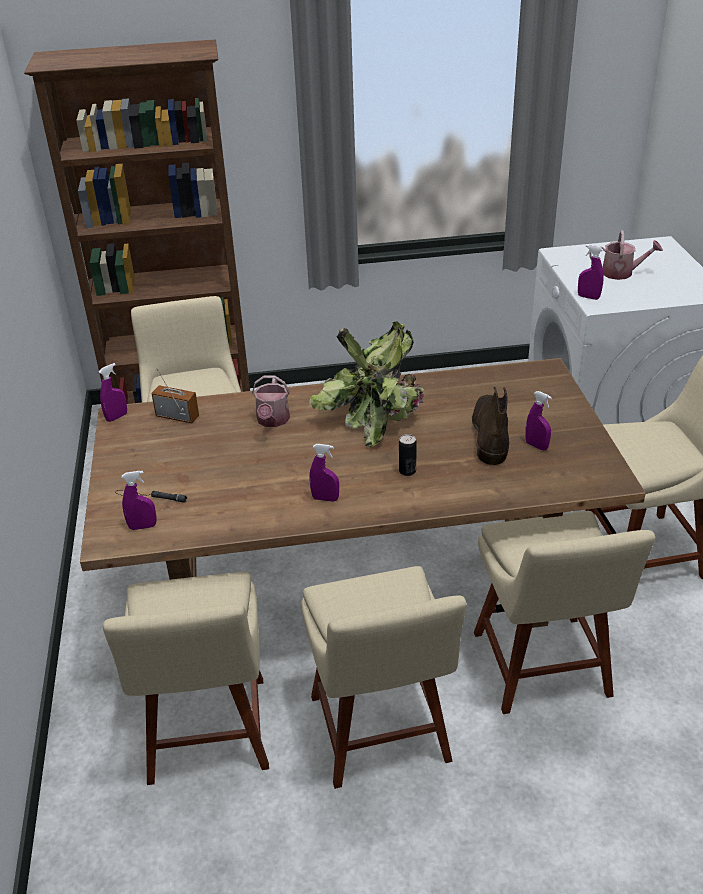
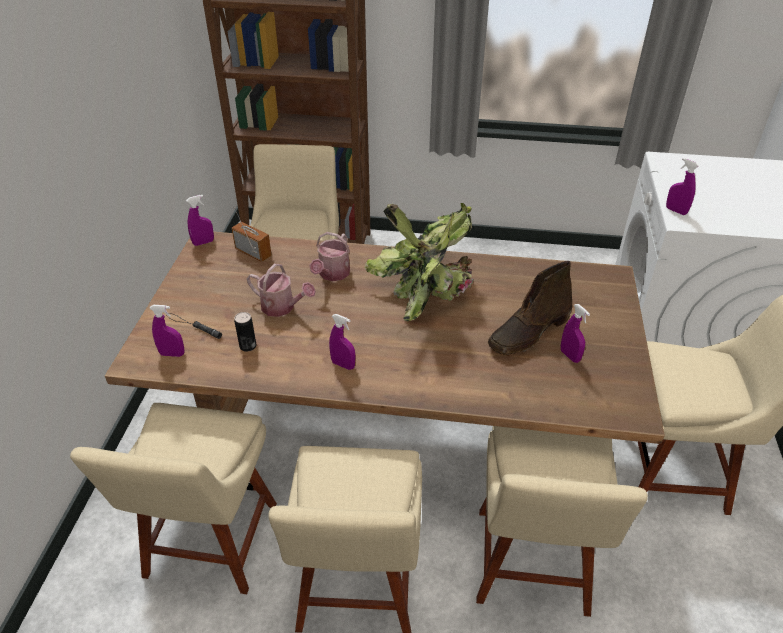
camera: 15 degrees right, 5 degrees up
(407, 471) = (432, 354): can -> can (248, 346)
(490, 434) = (529, 332): brown boot -> brown boot turned 150 degrees counterclockwise
(622, 273) = (721, 191): watering can -> watering can (282, 307)

